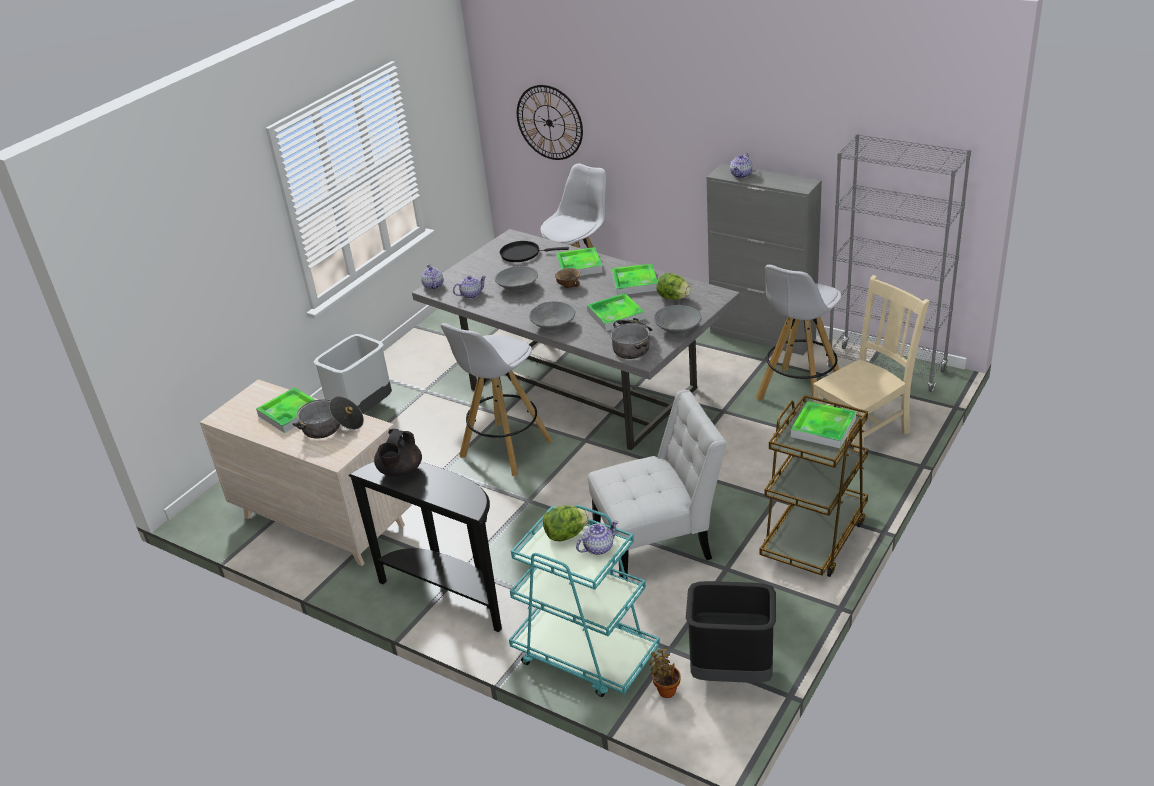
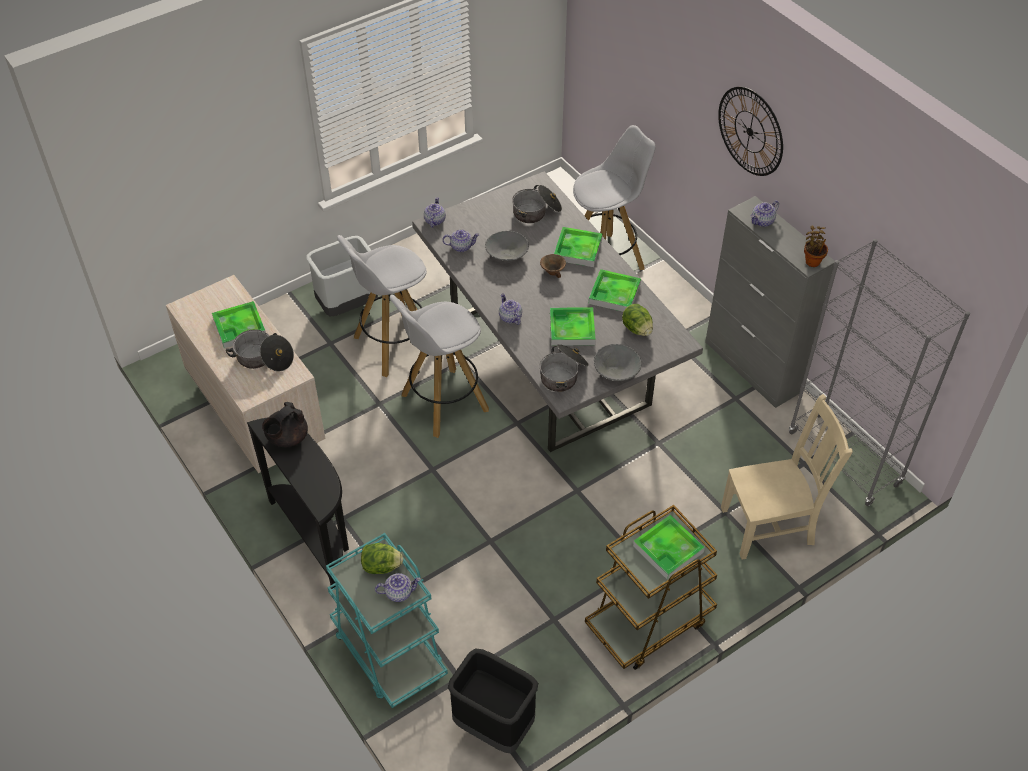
camera: 20 degrees right, 15 degrees up
(523, 254) = (536, 212): black frying pan -> cooking pot
(549, 122) = (623, 71): wall clock -> wall clock (750, 131)
(553, 325) = (510, 317): grey bowl -> teapot
(659, 541) = (515, 563): white chair -> none
(666, 689) = (432, 716): potted plant -> potted plant (812, 260)
(799, 393) = (742, 452): white stool -> white stool (393, 345)

